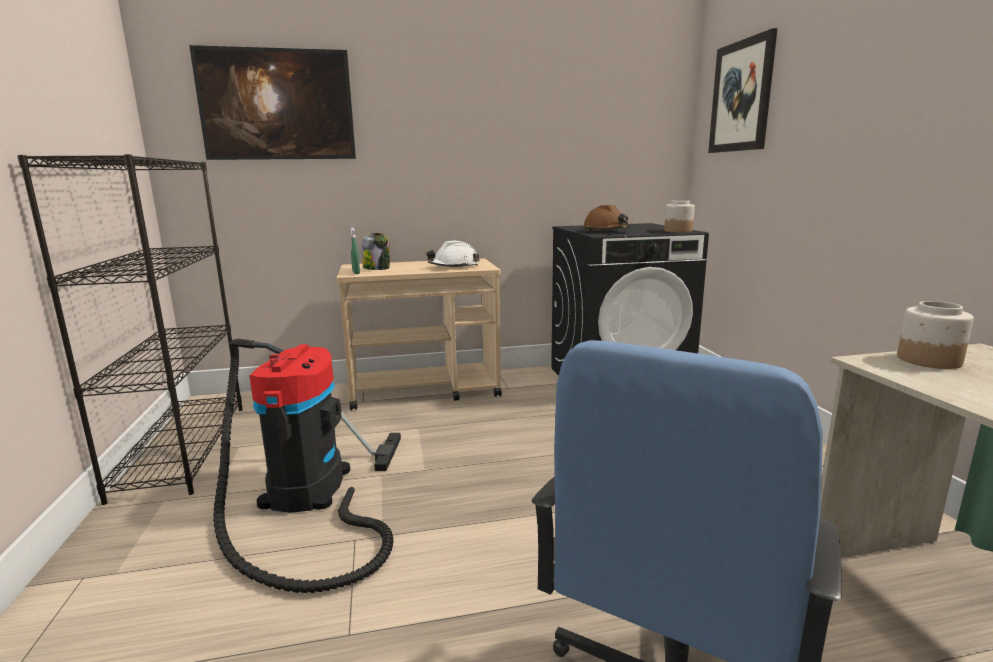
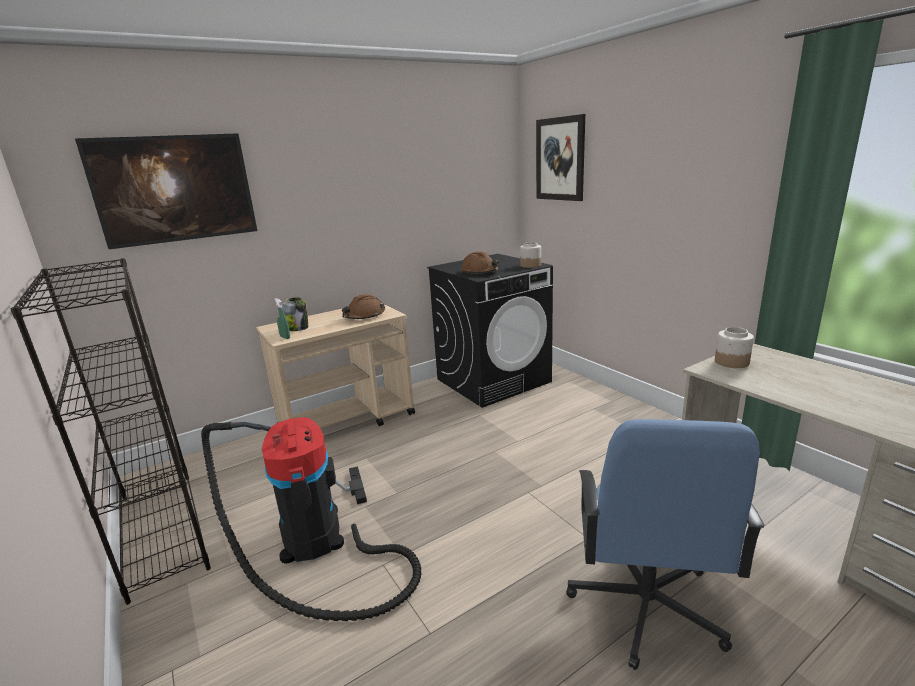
camera: 20 degrees left, 5 degrees up
(454, 267) = (364, 316): white hard hat -> brown hard hat

